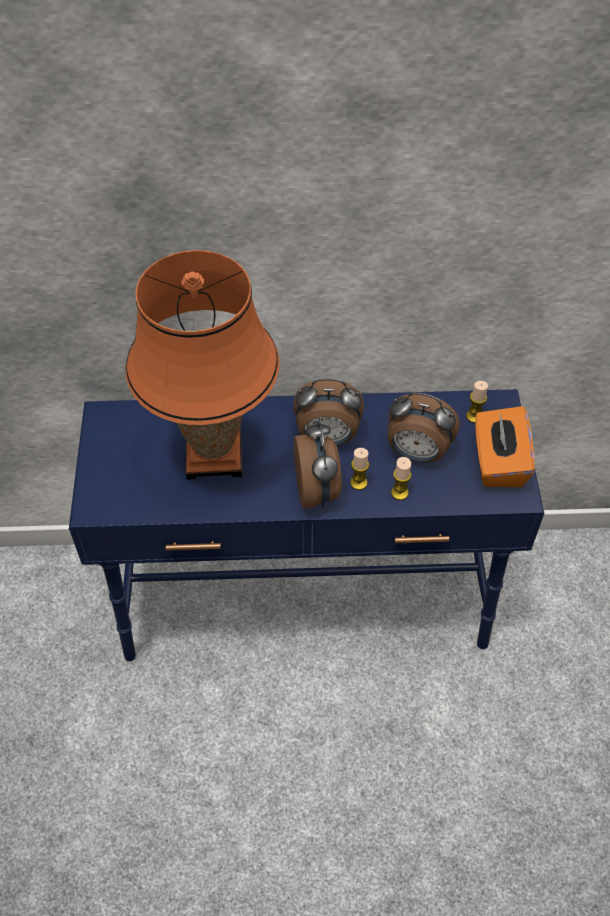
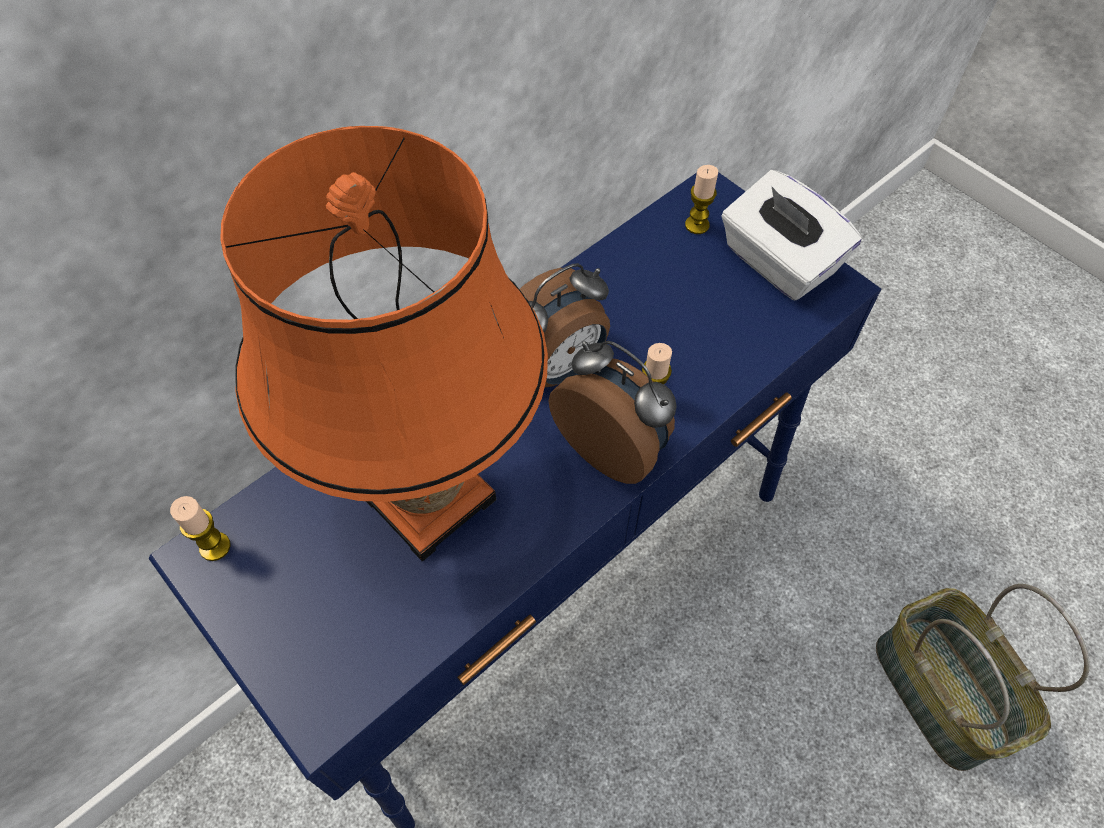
camera: 40 degrees left, 5 degrees up
(399, 493) = (711, 376): candle -> candle (215, 546)
(417, 453) = (680, 312): alarm clock -> none
(481, 830) = (936, 692): none -> basket
(498, 462) = (778, 262): orange tissue box -> white tissue box

